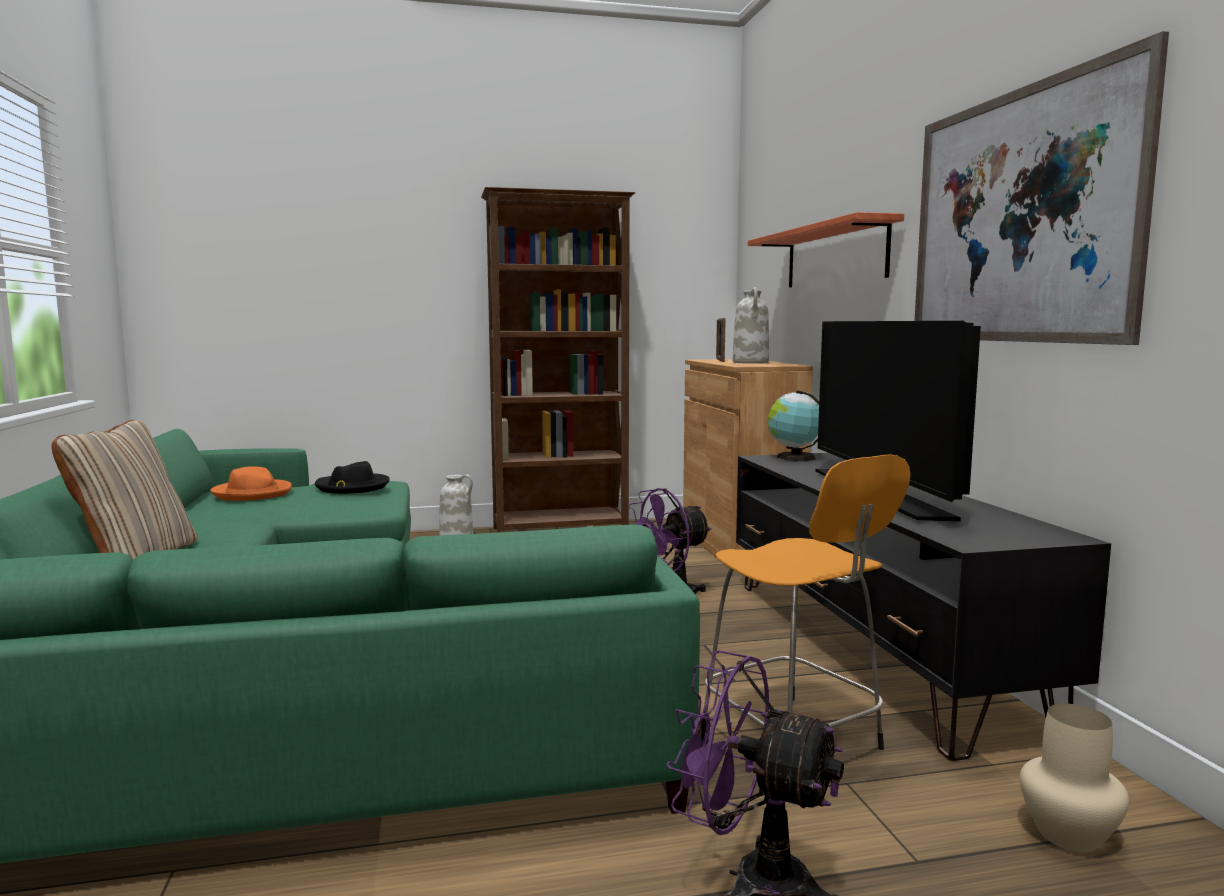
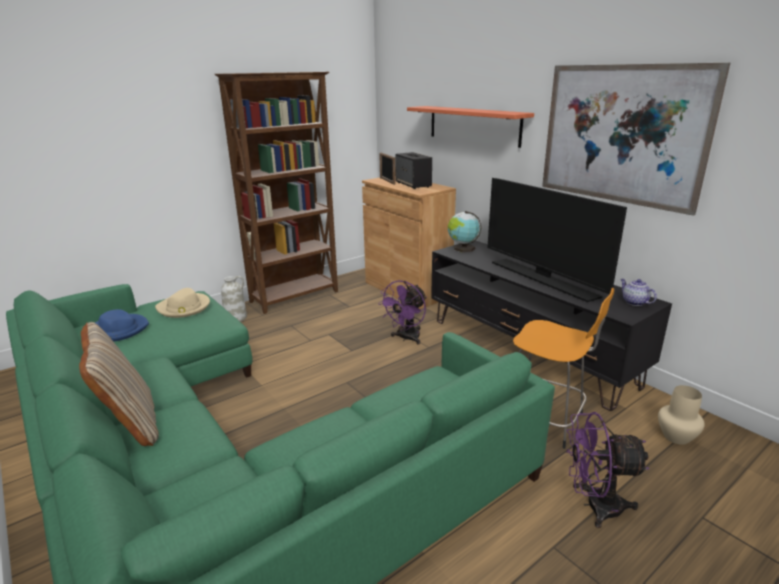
camera: 25 degrees left, 15 degrees up
(253, 493) = (118, 330): orange hat -> blue hat
(352, 487) = (184, 308): black hat -> beige hat
(751, 362) = (413, 185): white vase -> speaker
(1021, 532) = (634, 302): none -> teapot

